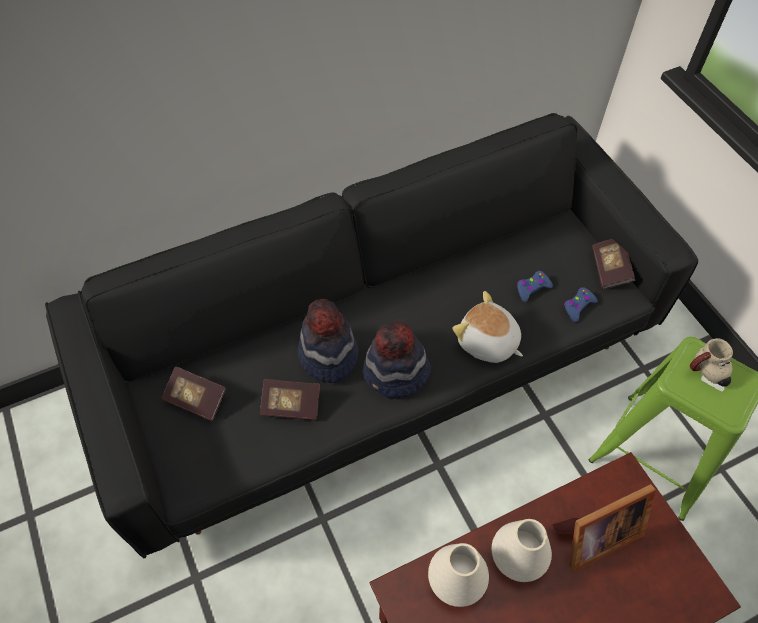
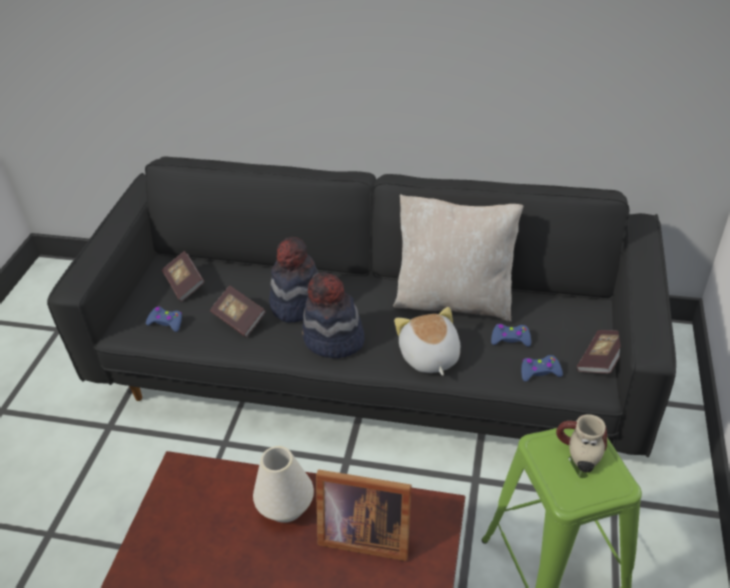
camera: 40 degrees right, 15 degrees down
(221, 452) = (166, 322): none -> blue game controller
(456, 580) = (224, 490): white vase -> none
(457, 275) = (454, 300): none -> beige pillow

